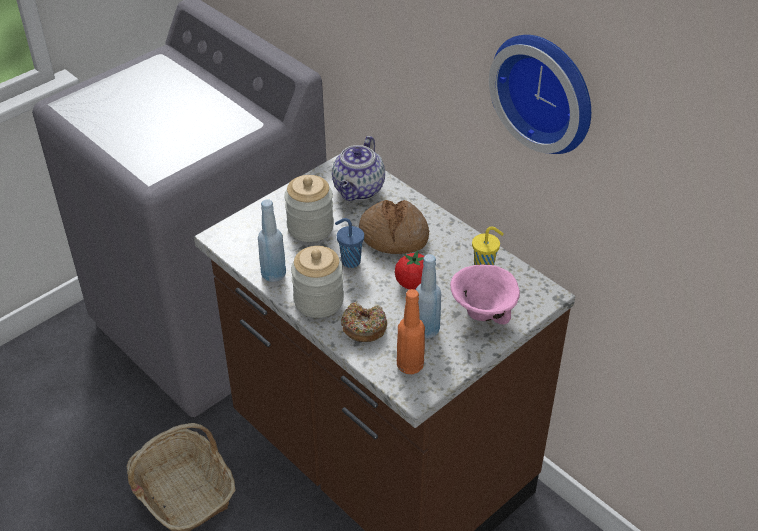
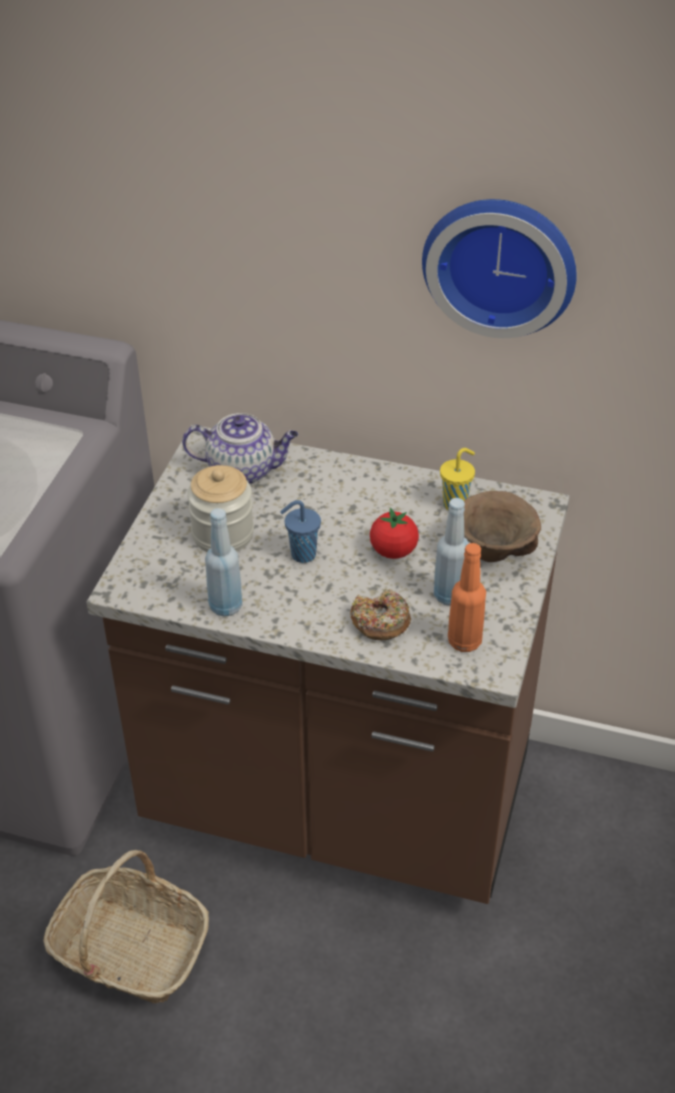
camera: 30 degrees left, 0 degrees up
(318, 301) = (304, 614): jar -> none
(358, 190) = (244, 470): teapot -> teapot turned 75 degrees counterclockwise
(393, 236) = (327, 507): bread -> none
(481, 313) = (491, 553): pink bowl -> brown bowl

